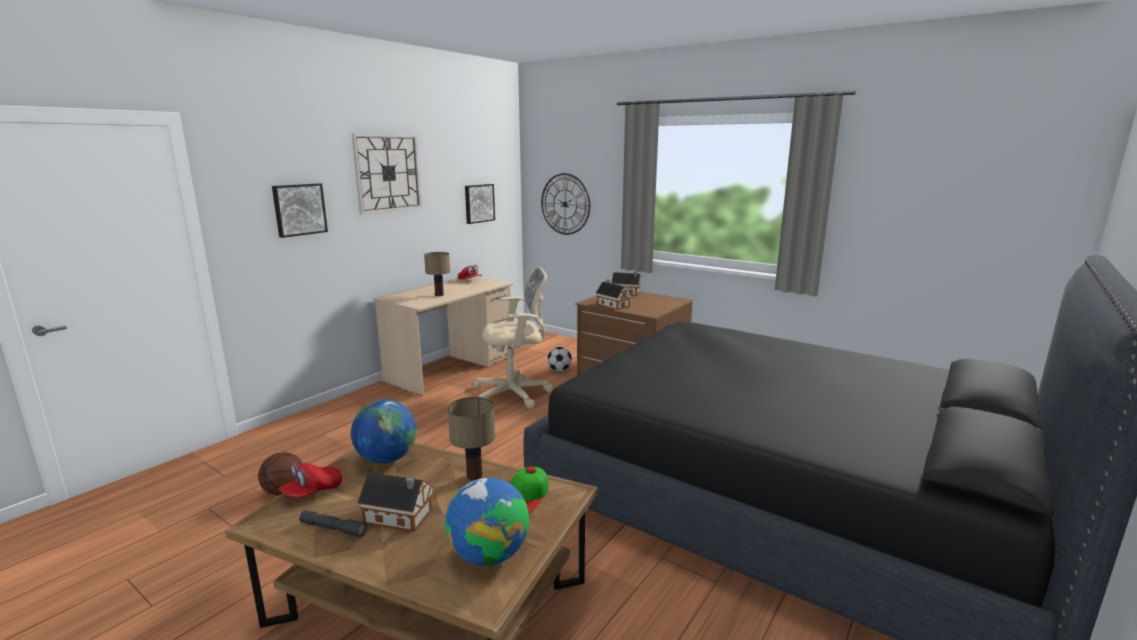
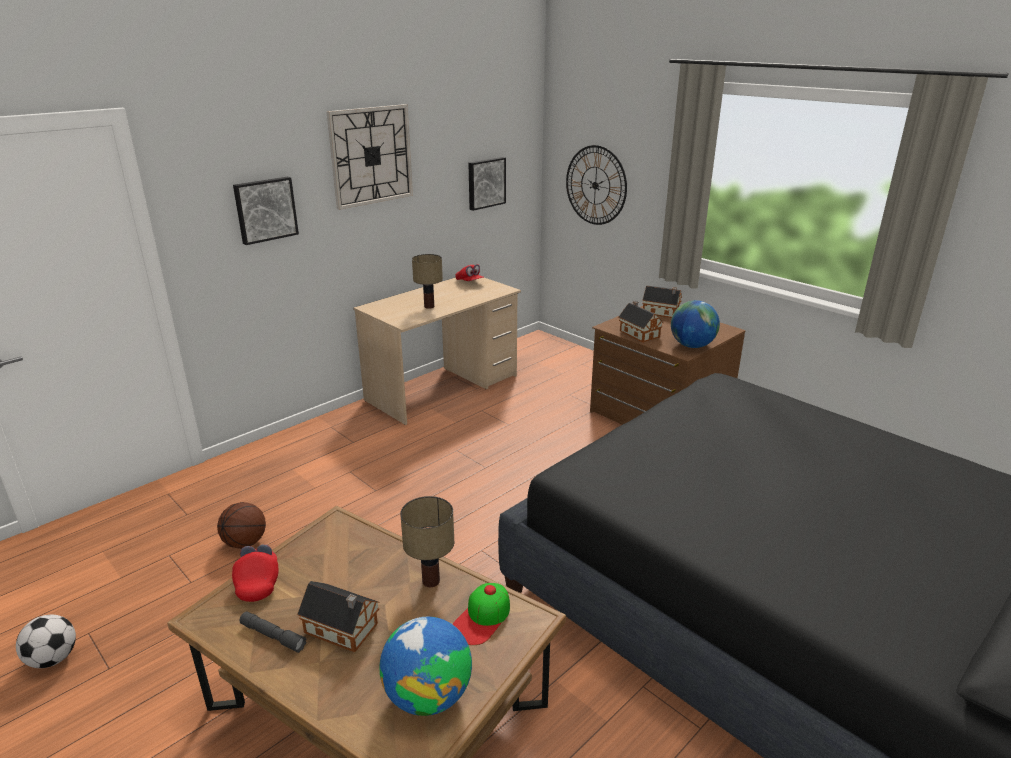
camera: 10 degrees right, 10 degrees up
(312, 492) = (258, 582): red cap -> red cap turned 120 degrees clockwise
(386, 459) = (340, 544): globe -> globe (692, 346)
(515, 393) = (512, 432): beige office chair -> none
(559, 370) = (570, 401): football -> football (53, 659)

